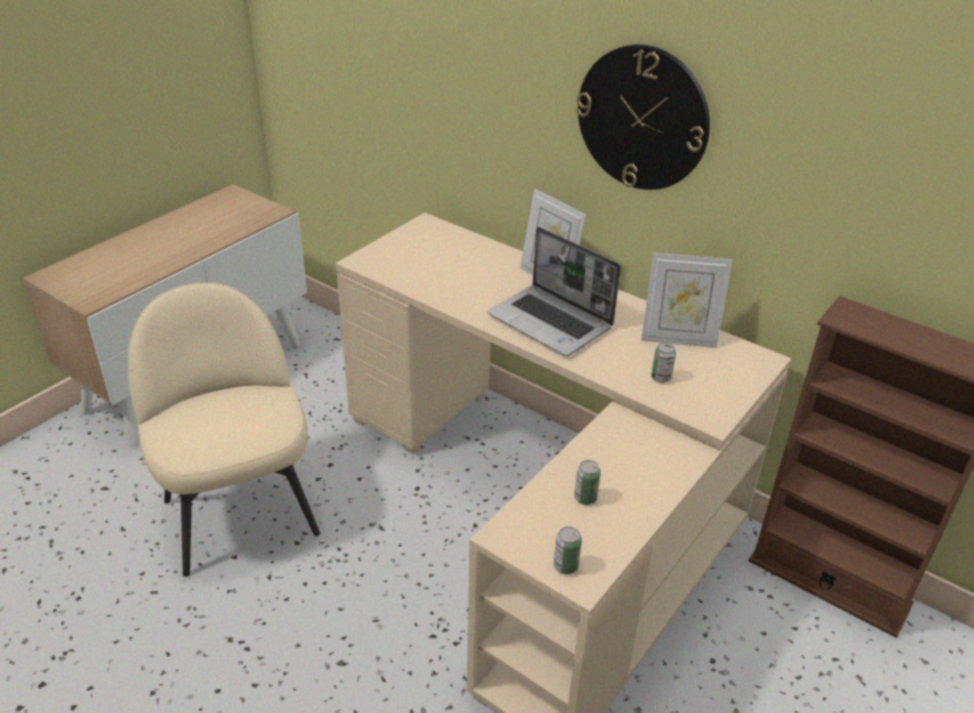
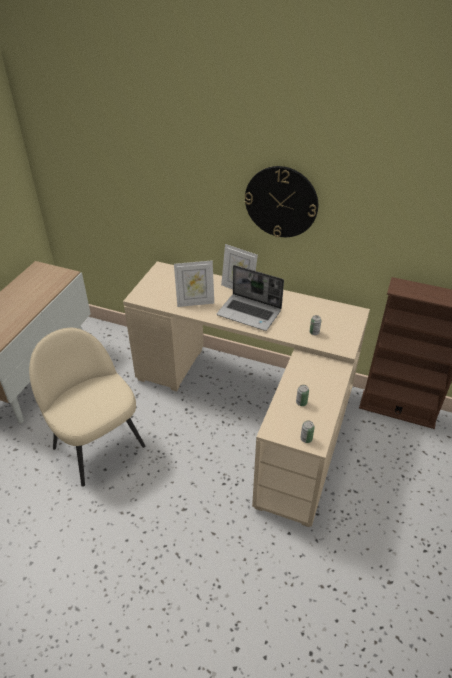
camera: 15 degrees left, 5 degrees up
(678, 339) = (314, 310): picture frame -> picture frame (195, 302)

